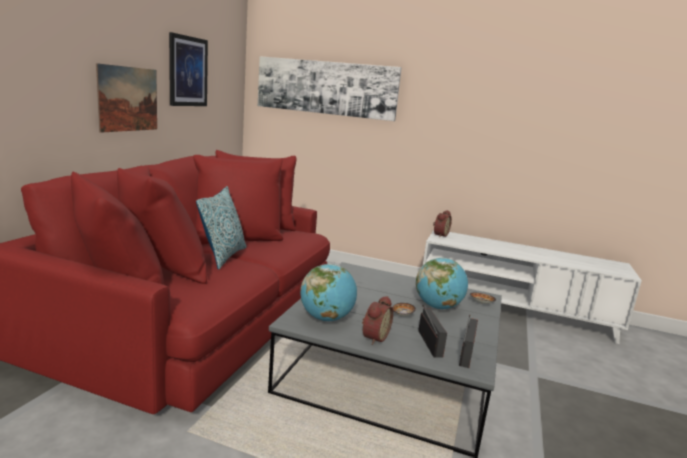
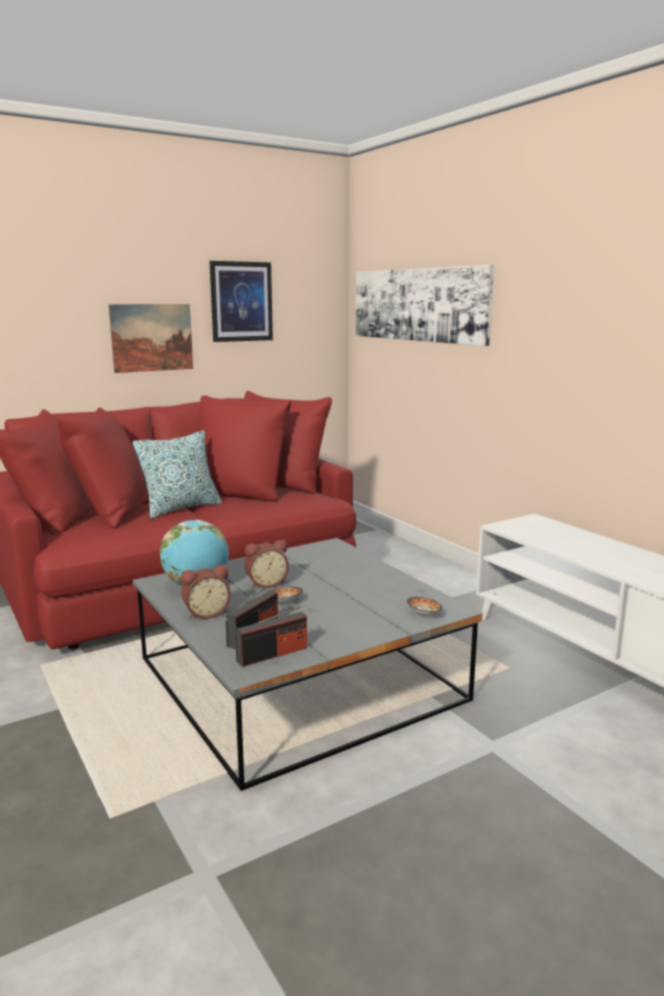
camera: 40 degrees right, 0 degrees up
(438, 307) = (350, 604): globe -> none
(439, 235) = (522, 521): alarm clock -> alarm clock (266, 583)

